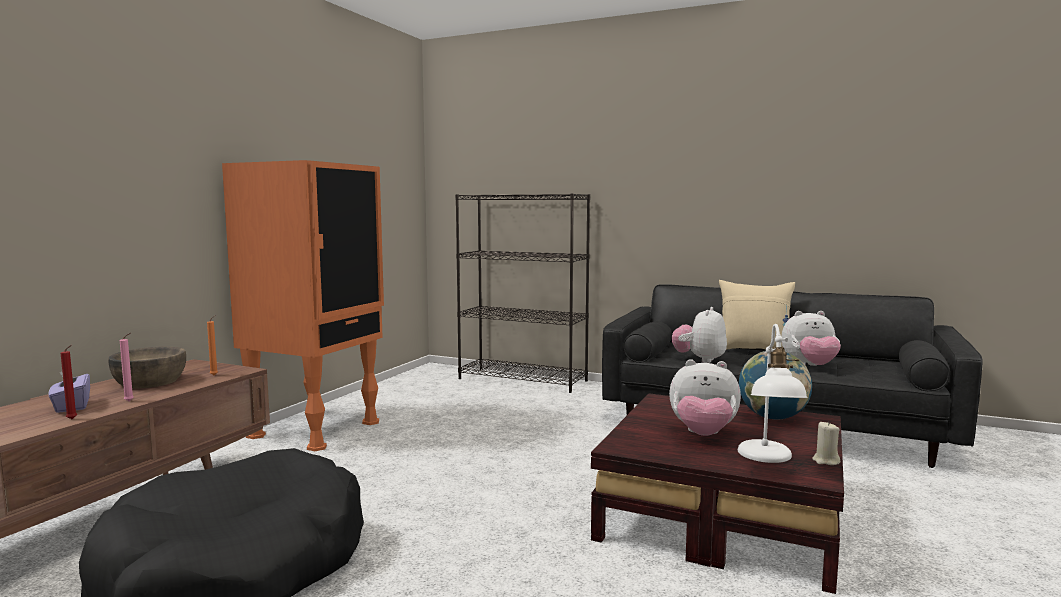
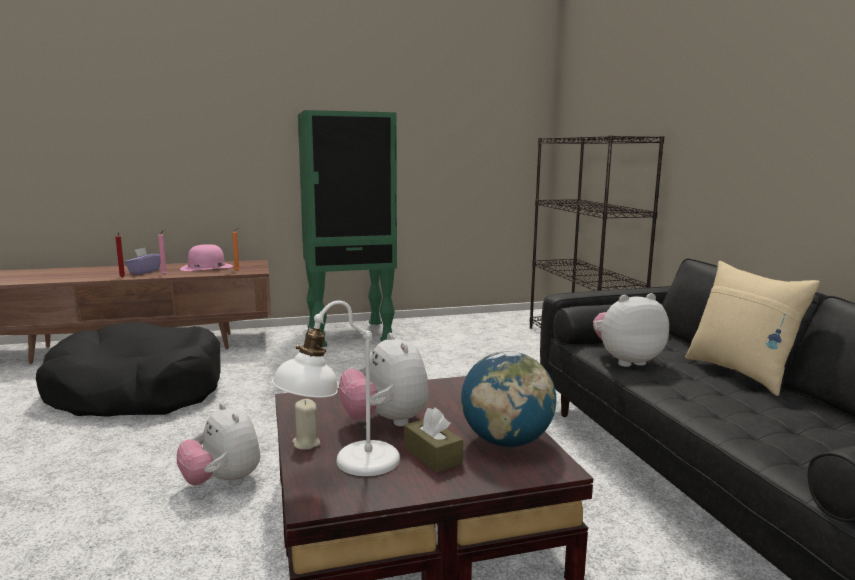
camera: 50 degrees right, 5 degrees up
(150, 381) = (206, 267): brown bowl -> pink hat
(317, 428) = (350, 333): orange cabinet -> green cabinet
(775, 437) = (432, 455): none -> brown tissue box
(809, 366) = (746, 414): plush toy -> plush toy (222, 482)
(825, 461) = (384, 496): beige candle -> beige candle (306, 443)

